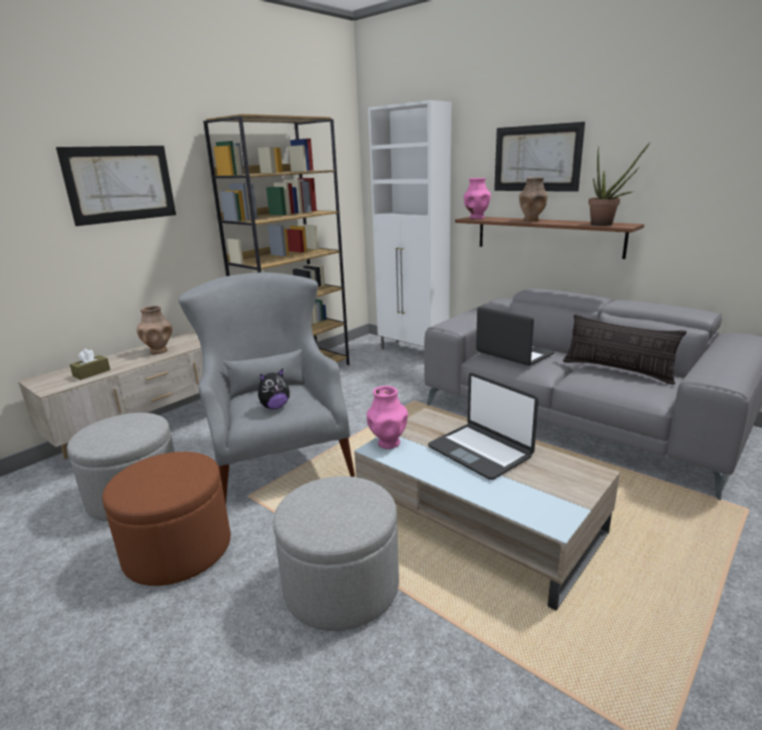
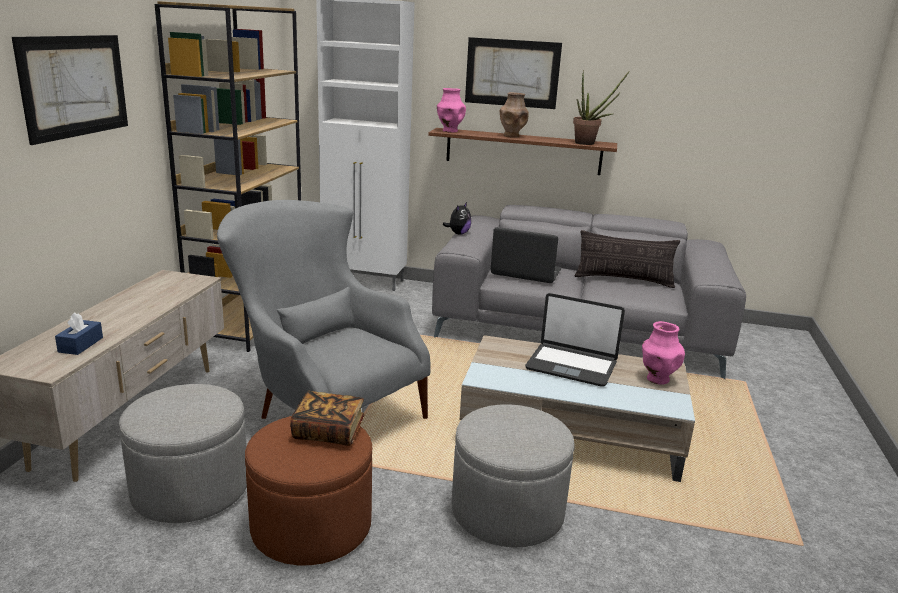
camera: 30 degrees left, 0 degrees up
(91, 373) = (80, 345): brown tissue box -> blue tissue box
(159, 351) = (137, 307): brown vase -> none
(183, 471) = (328, 432): none -> book
(275, 407) = (357, 353): plush toy -> plush toy (458, 233)
(388, 443) = (486, 372): pink vase -> pink vase (657, 379)

